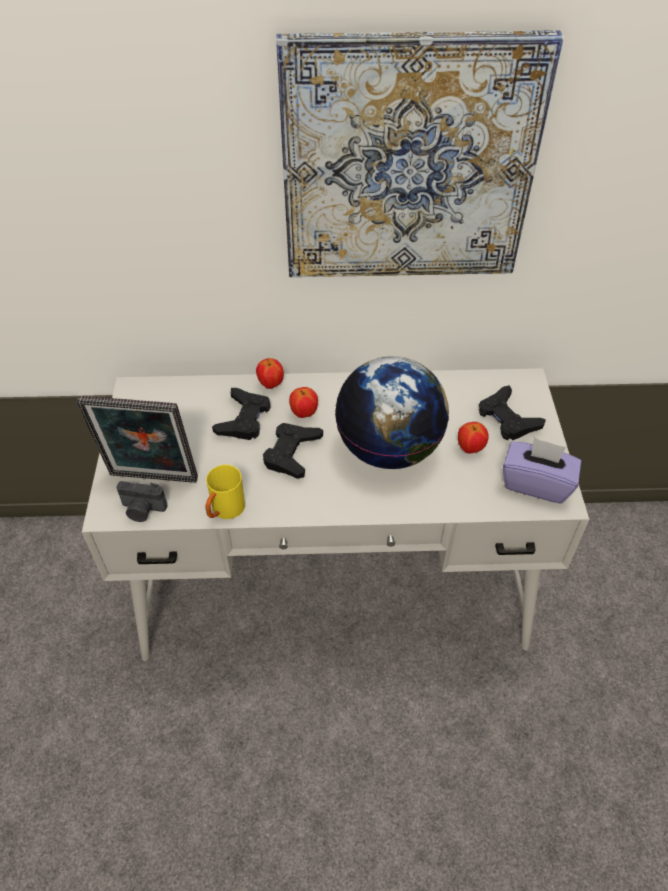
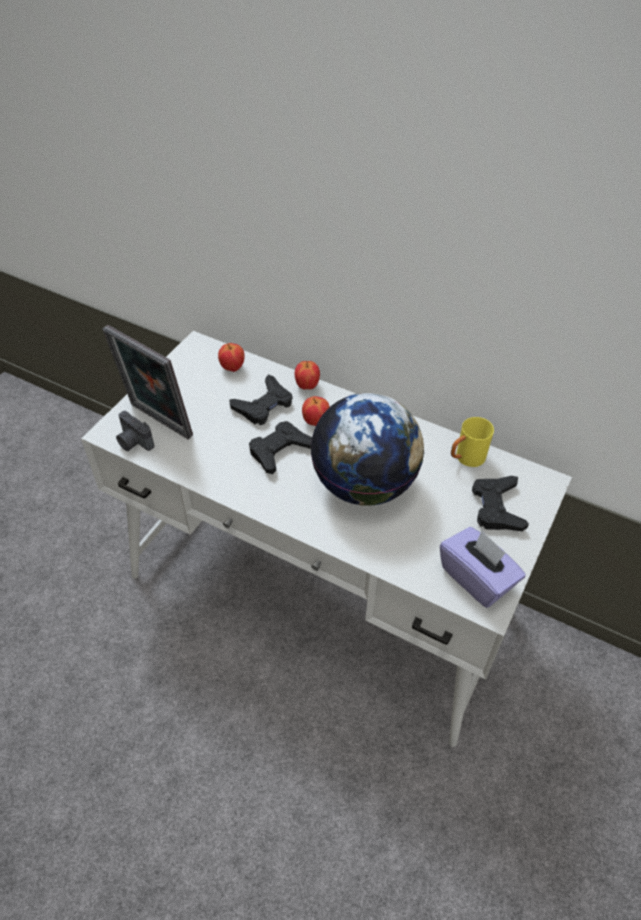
camera: 30 degrees right, 0 degrees up
(224, 511) = (192, 472): yellow mug -> yellow mug (465, 459)
(408, 164) = (459, 217): picture -> none
(470, 448) = (439, 518): apple -> apple (232, 368)

